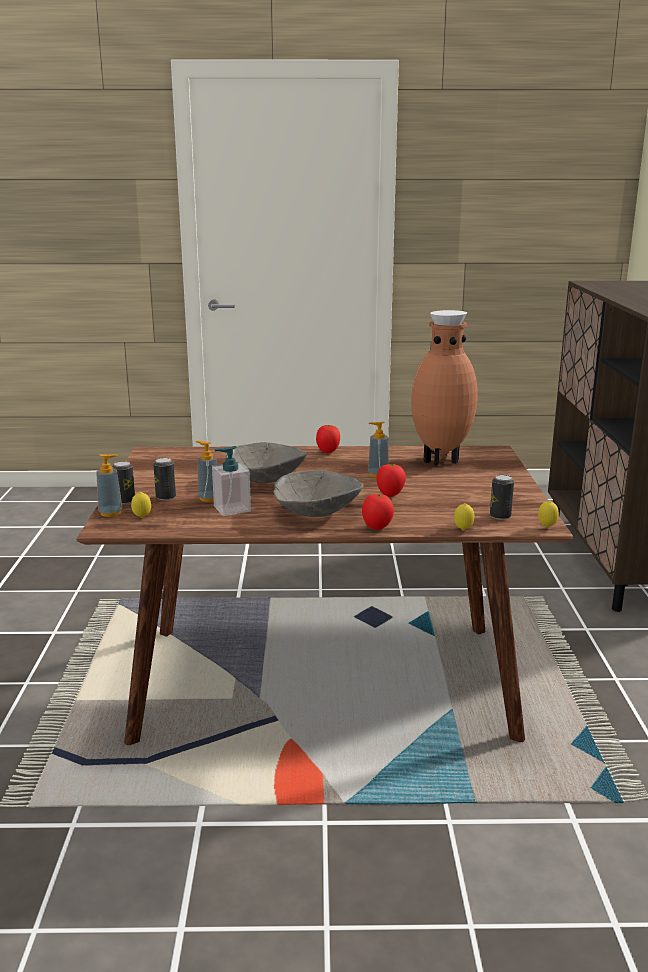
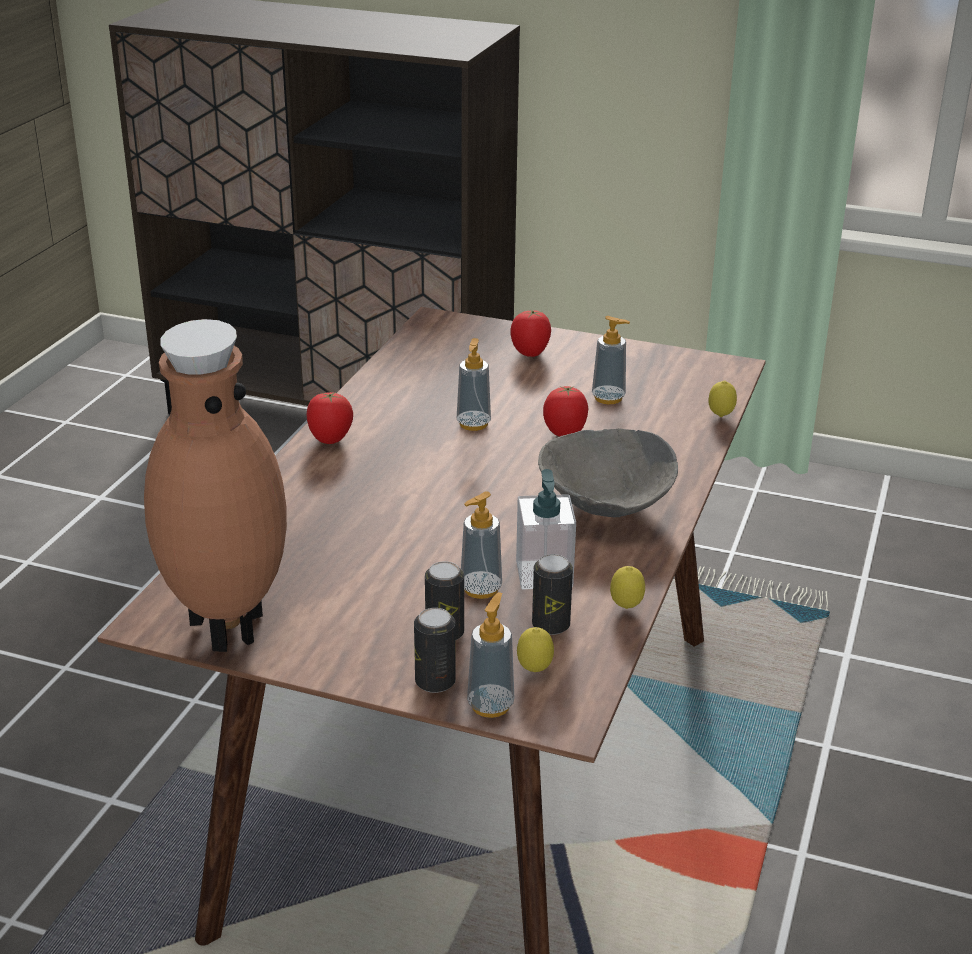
camera: 70 degrees left, 10 degrees up
(265, 481) = (431, 521): grey bowl -> none
(377, 527) = (684, 471): tomato -> tomato (530, 354)
(440, 460) = (444, 365): brown vase -> brown vase (225, 627)
(450, 499) = (608, 398): none -> soap dispenser
(500, 516) = (686, 383): can -> can (551, 625)
(546, 527) = (735, 366): lemon -> lemon (626, 608)

